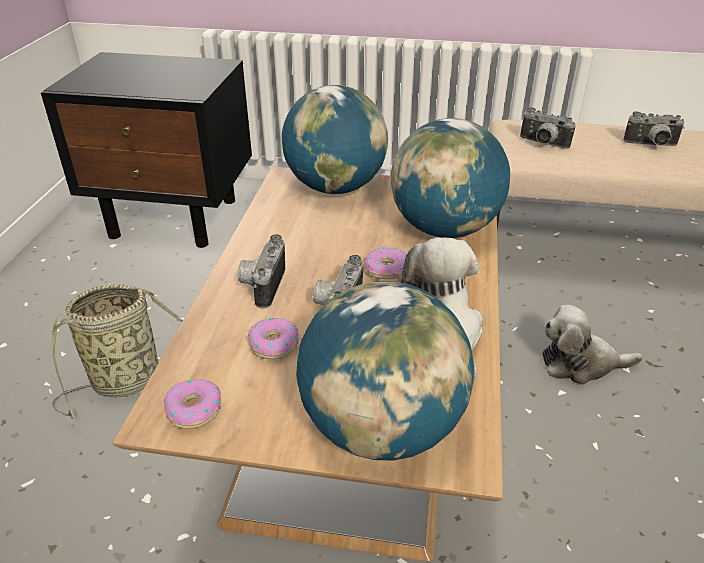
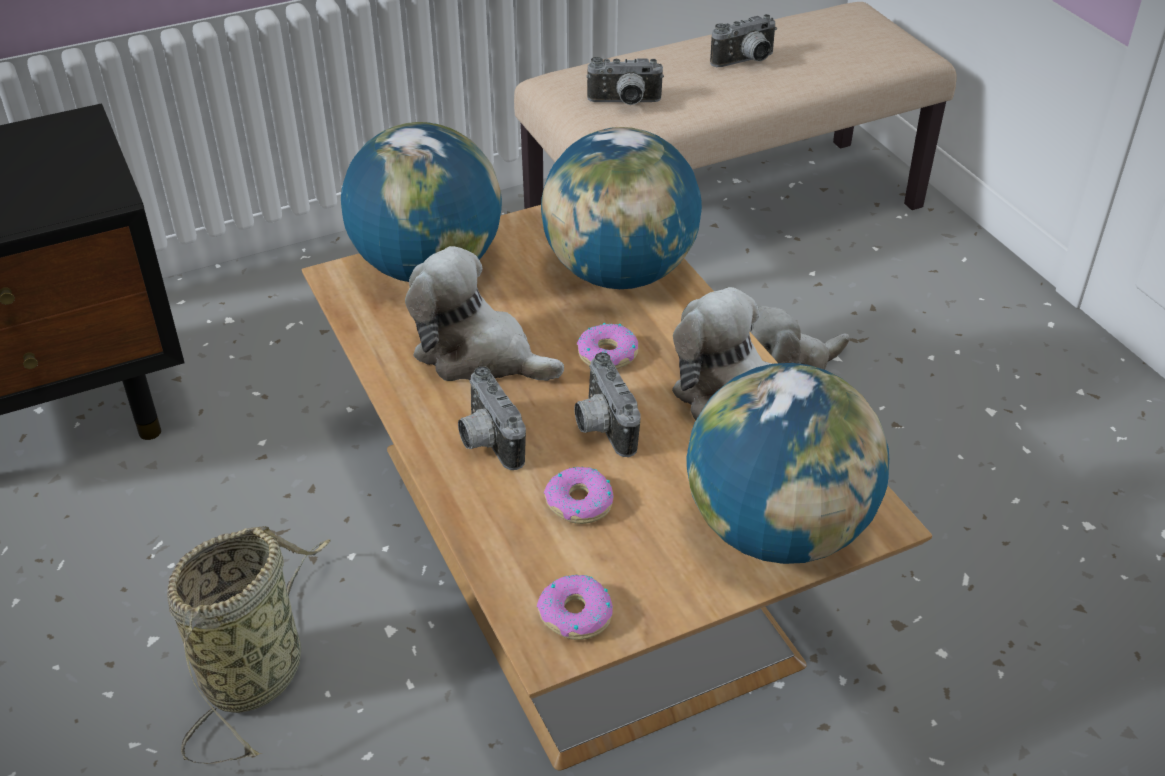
camera: 35 degrees left, 5 degrees up
(311, 239) = (478, 355): none -> plush toy

